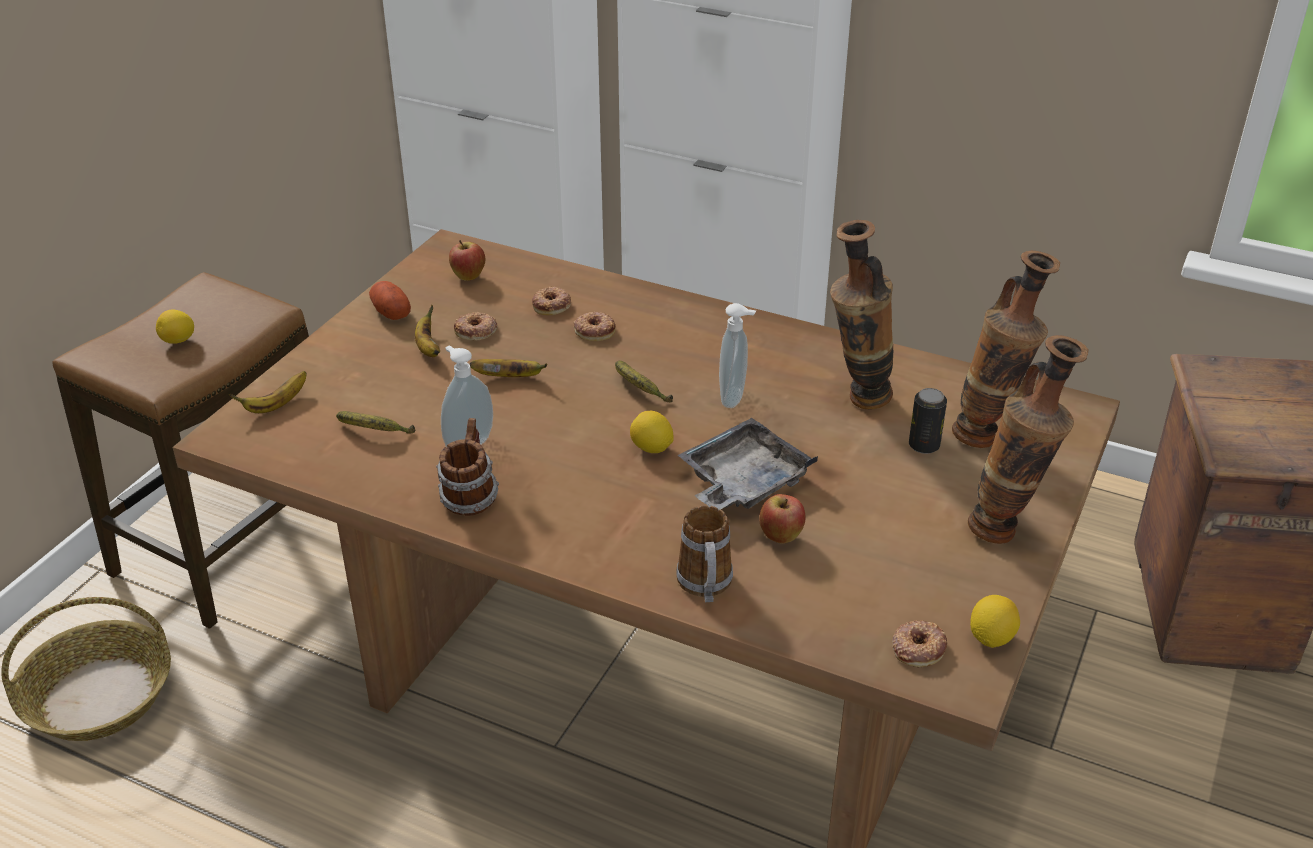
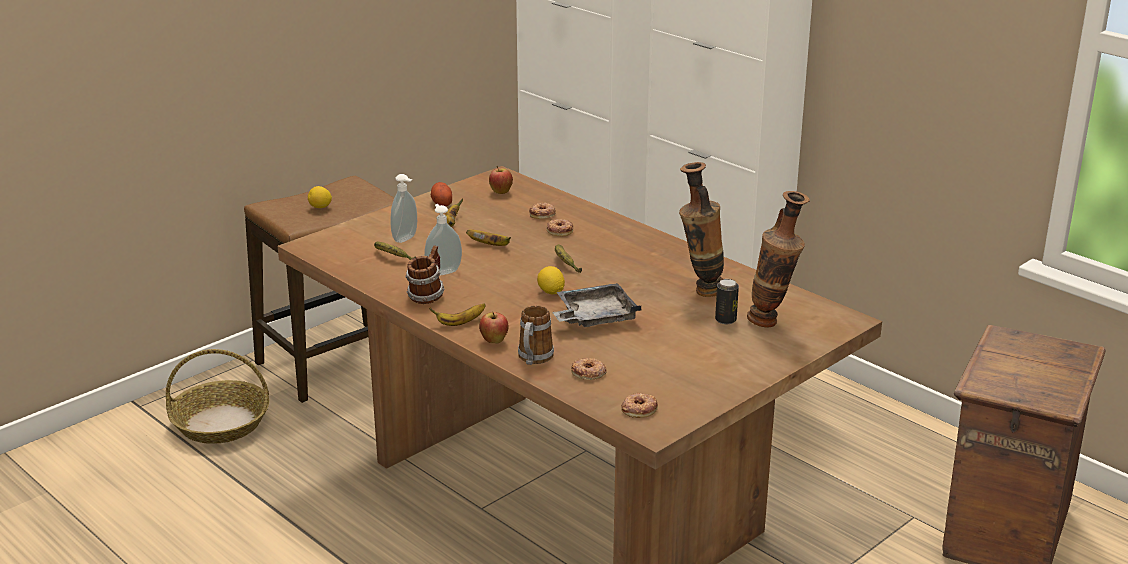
camera: 20 degrees right, 10 degrees down
(276, 405) = (346, 236): banana -> banana (460, 323)
(476, 331) = (486, 219): donut -> donut (588, 373)
(735, 398) = (622, 277): soap dispenser -> soap dispenser (406, 239)
(781, 538) = (597, 346): apple -> apple (494, 342)
(991, 638) = (688, 413): lemon -> none
(1007, 531) = (743, 369): vase -> none

